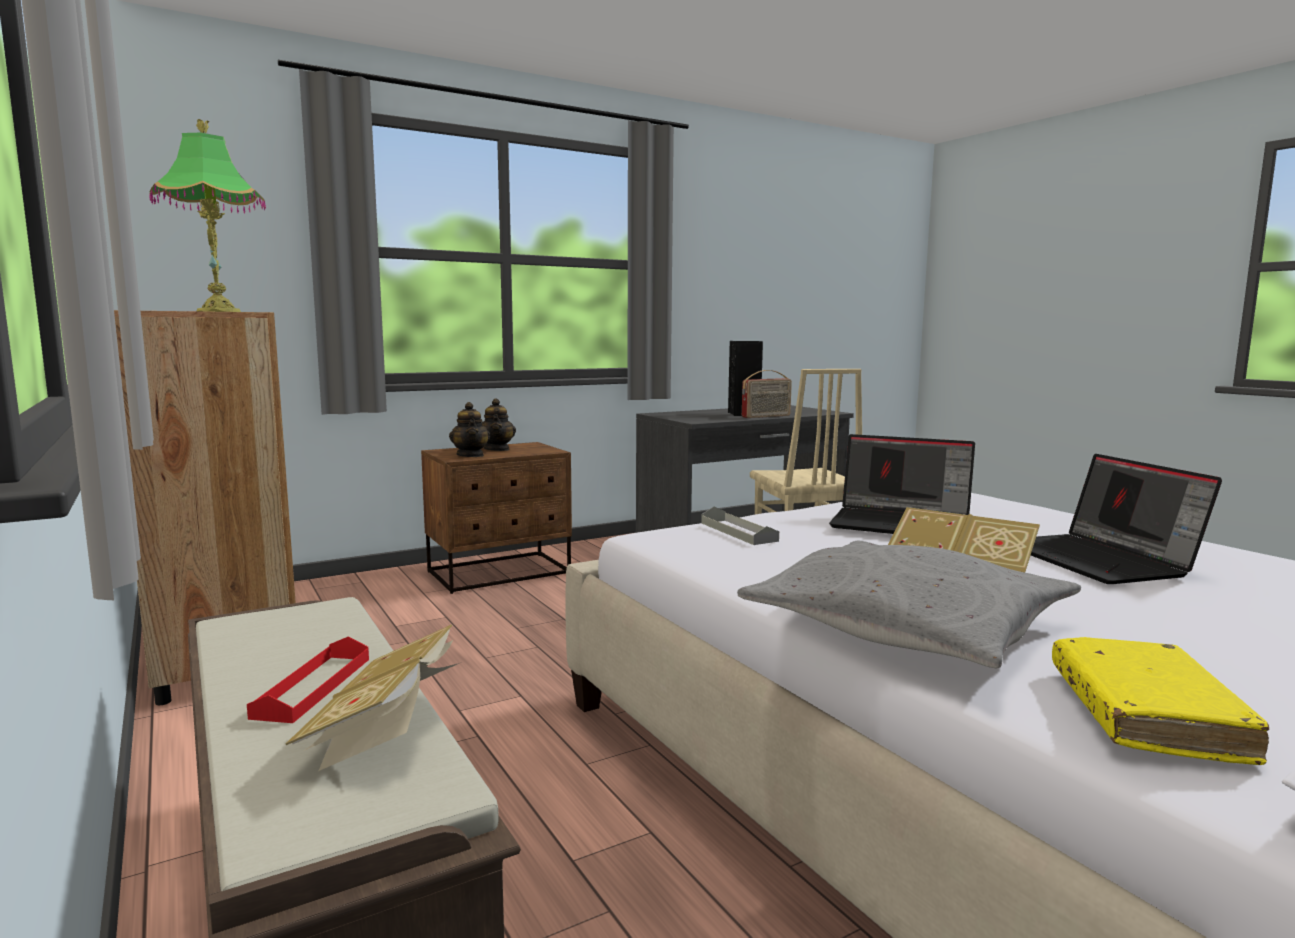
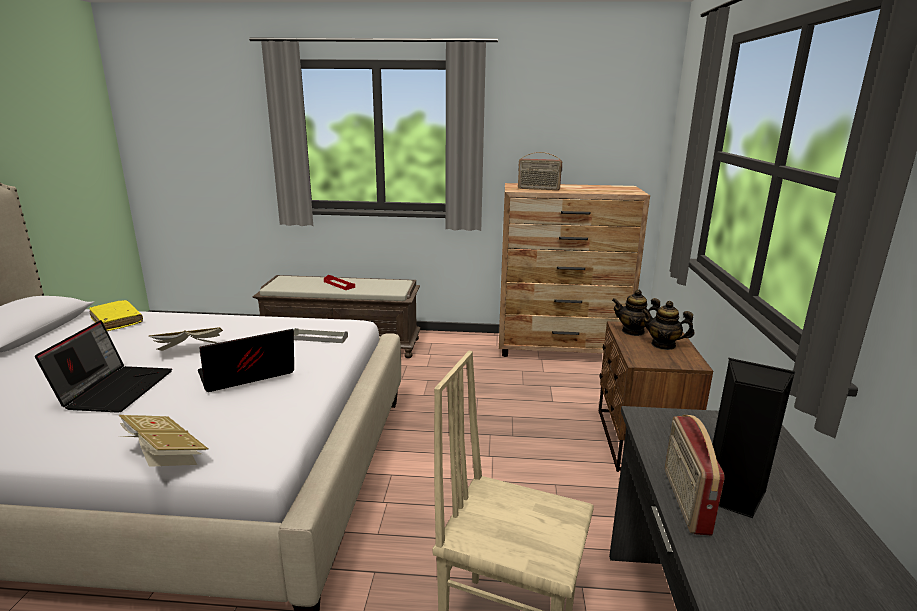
camera: 125 degrees right, 10 degrees up
(218, 311) = (538, 189): table lamp -> radio
(386, 731) = (303, 287): book -> book (164, 456)
(909, 628) = (195, 322): grey pillow -> none
(1100, 560) = (115, 389): laptop -> laptop turned 75 degrees clockwise

